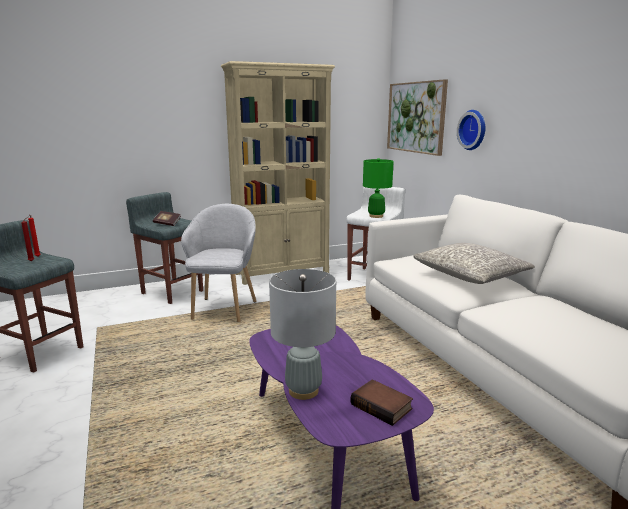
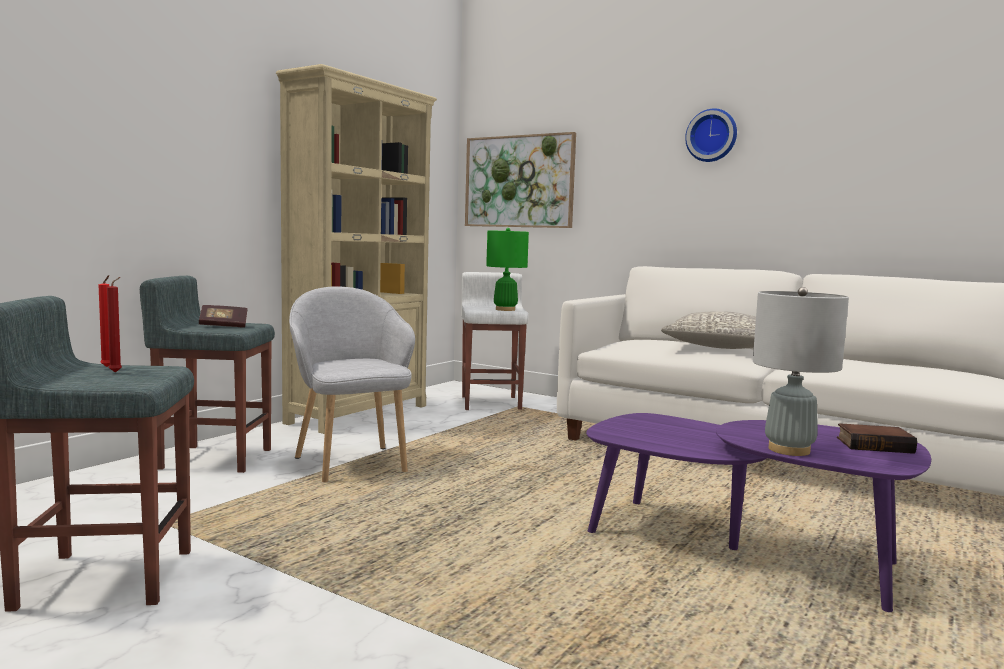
camera: 35 degrees left, 10 degrees down
(474, 130) = (626, 192): wall clock -> wall clock (712, 136)

